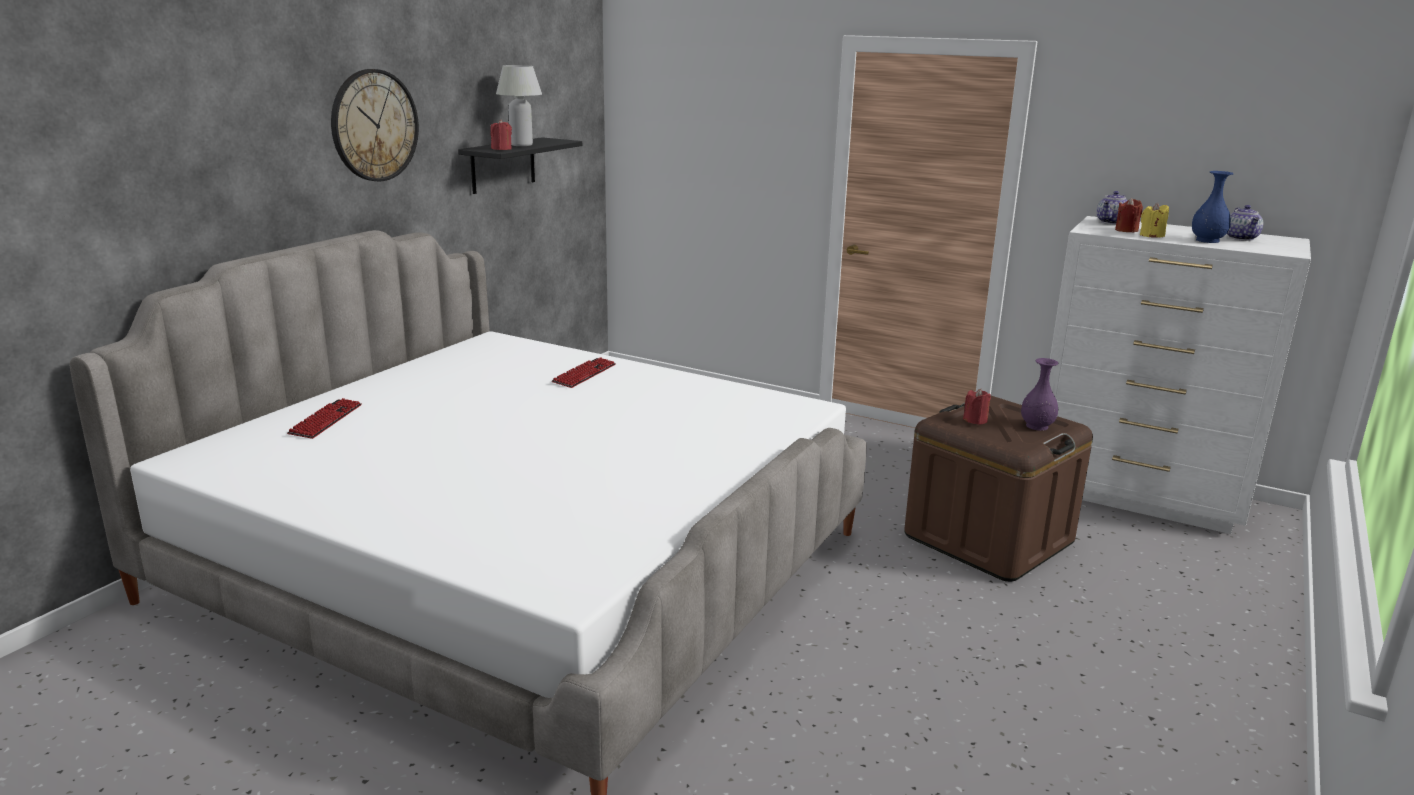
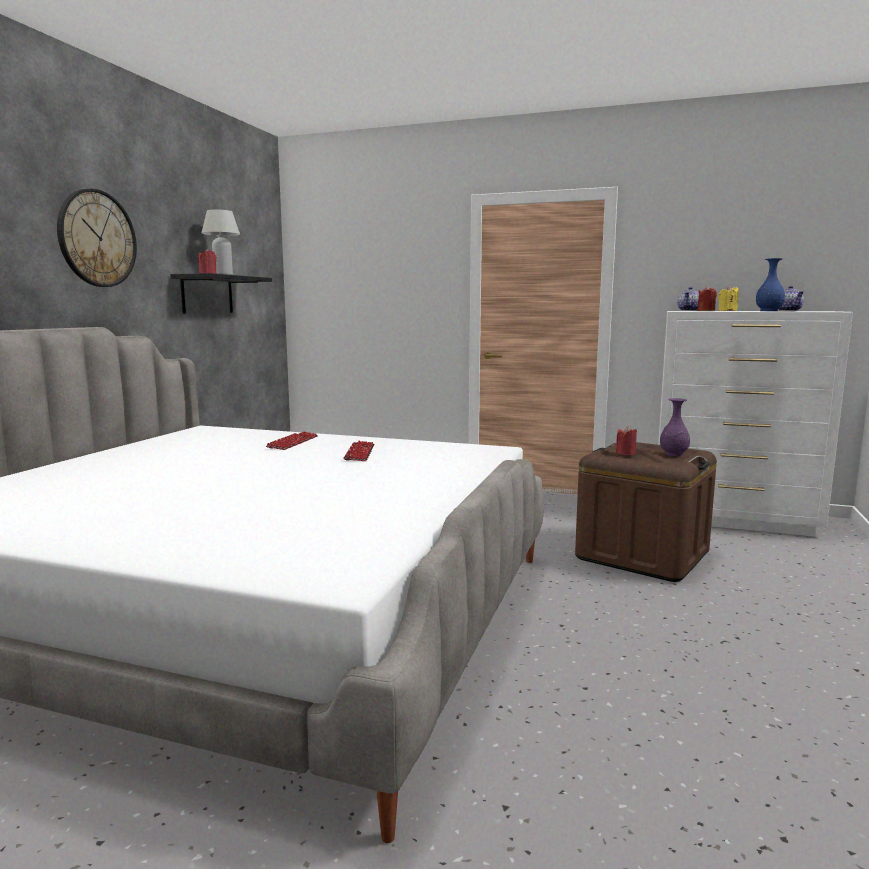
camera: 10 degrees left, 10 degrees down
(326, 420) = (49, 480): keyboard -> keyboard (359, 453)

